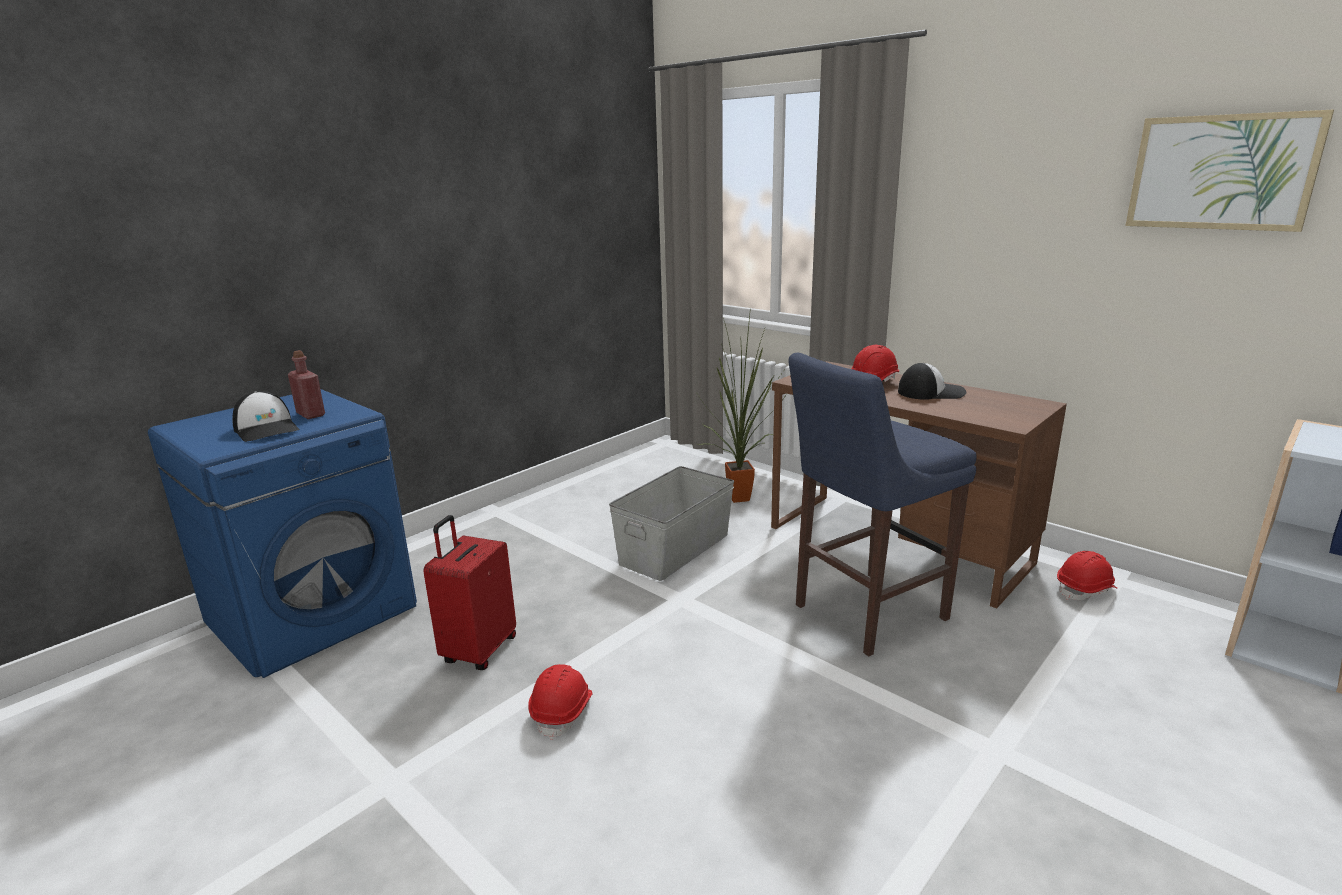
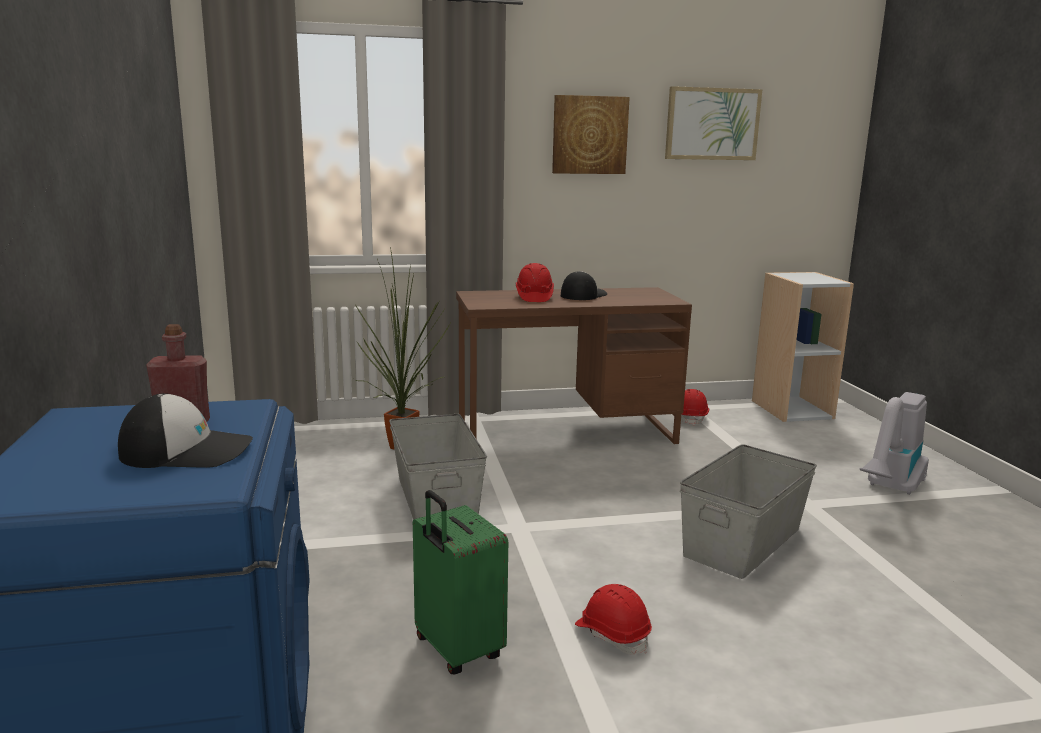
camera: 55 degrees left, 5 degrees down
(478, 650) = (456, 650): red suitcase -> green suitcase
(825, 730) = (744, 541): none -> grey storage box
(864, 613) = (633, 477): blue stool -> none
(1014, 192) = (589, 135): none -> picture
(1175, 816) = (890, 490): none -> vacuum cleaner

